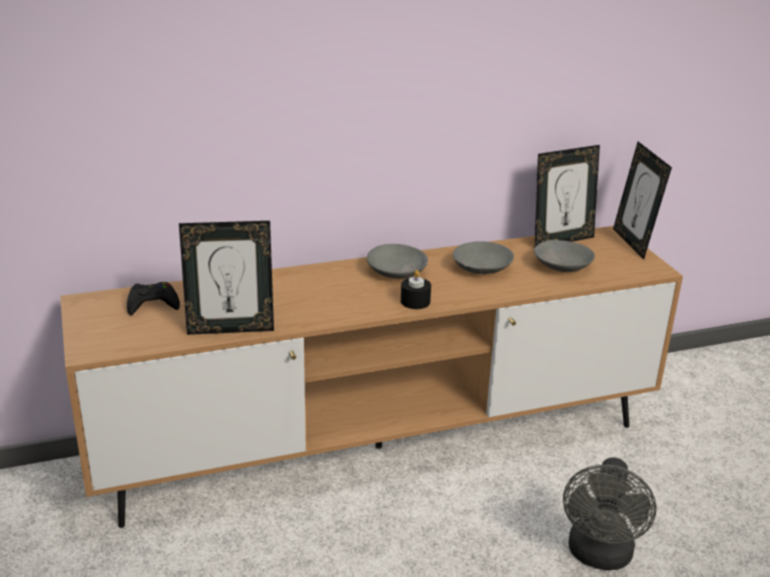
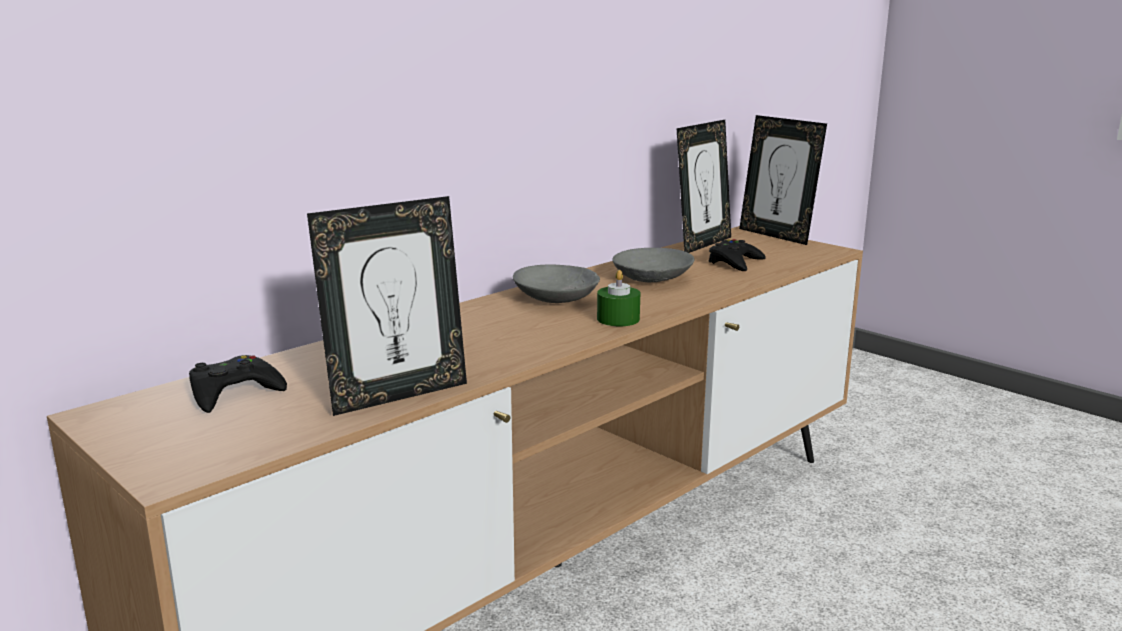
camera: 25 degrees left, 10 degrees down
(415, 301) = (618, 319): black candle -> green candle
(562, 266) = (735, 262): grey bowl -> black game controller
(599, 556) = (924, 606): grey fan -> none

